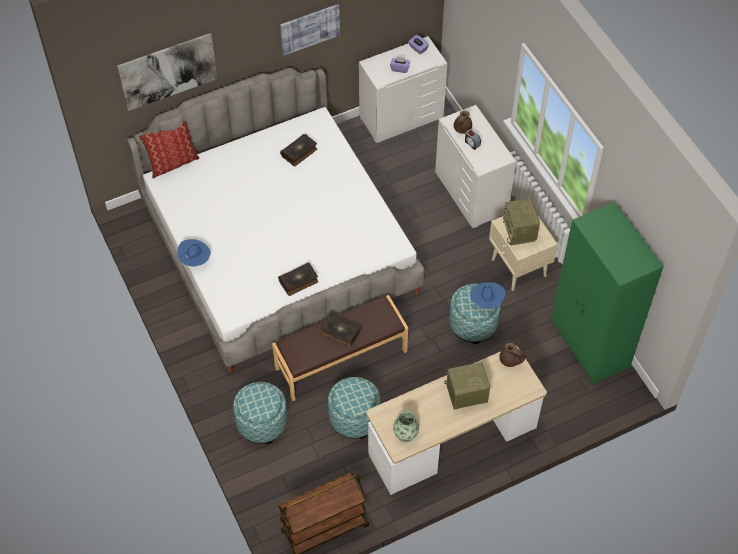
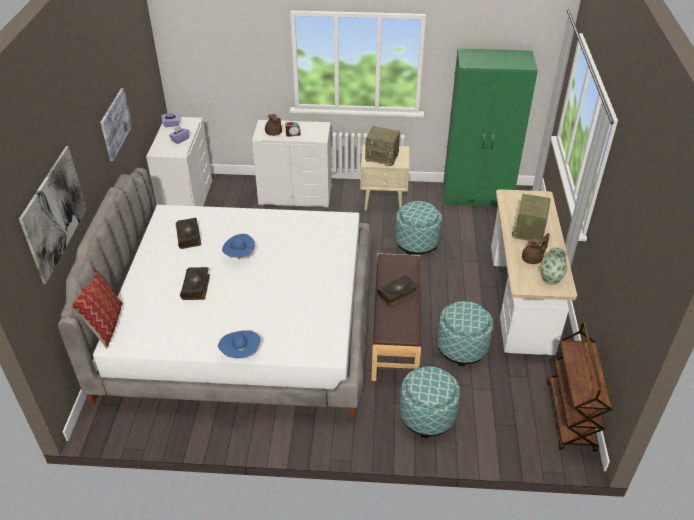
camera: 60 degrees left, 15 degrees down
(298, 282) = (330, 290): book -> book (196, 287)
(486, 302) = (425, 206): blue hat -> blue hat (240, 256)
(510, 360) = (510, 197): brown teapot -> brown teapot (532, 259)

